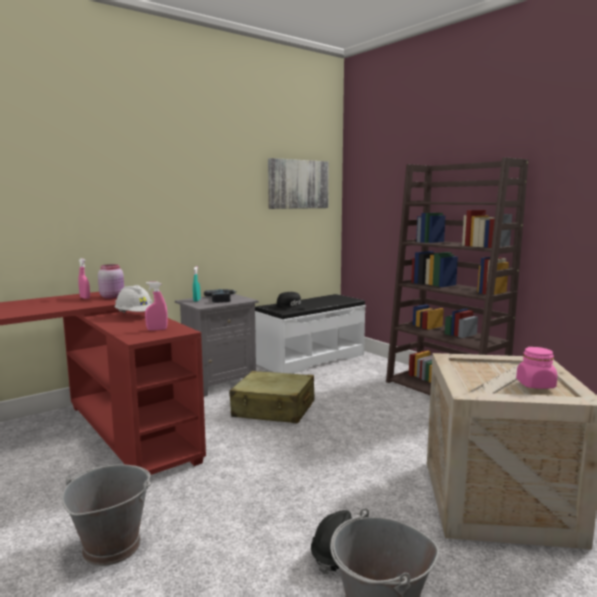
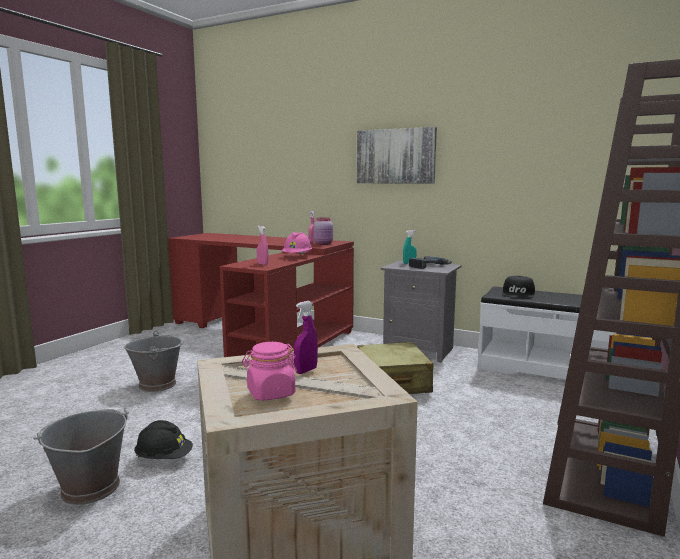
camera: 65 degrees right, 0 degrees up
(135, 315) = (297, 256): white hard hat -> pink hard hat
(298, 184) = (578, 142): picture -> picture (395, 156)
(490, 371) = (306, 371): none -> purple spray bottle

